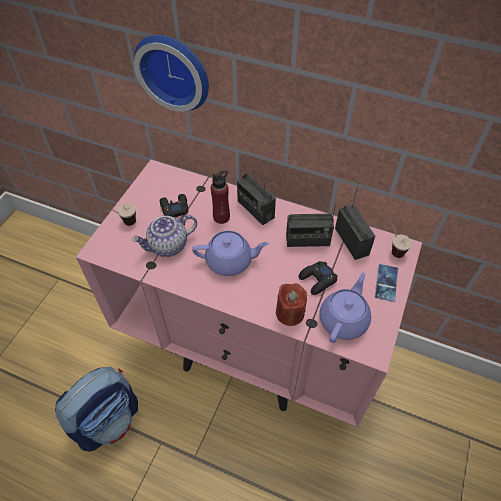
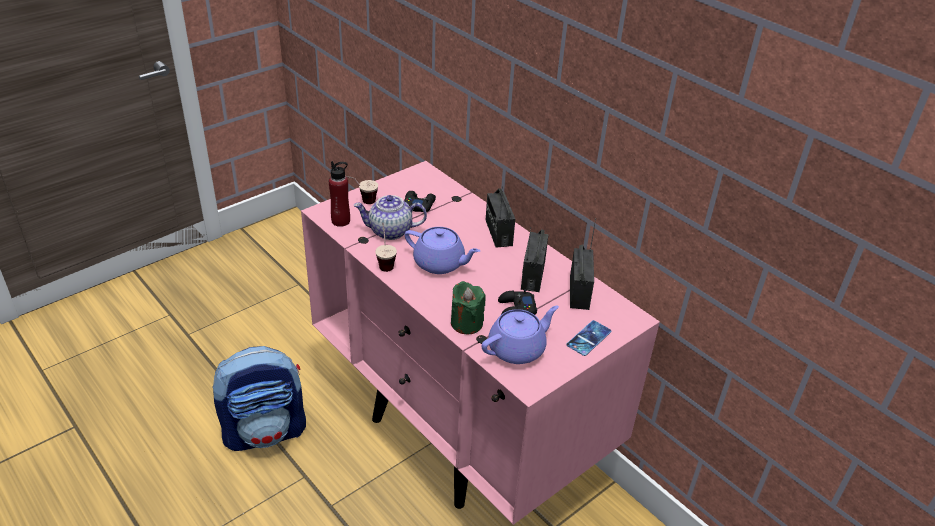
camera: 25 degrees right, 15 degrees down
(174, 70) = (463, 65): wall clock -> none
(221, 217) = (459, 227): red bottle -> red bottle (341, 221)
(290, 313) = (466, 323): red candle -> green candle
(307, 240) = (532, 275): radio -> radio turned 75 degrees clockwise
(392, 248) = (620, 313): cup -> cup (385, 262)

